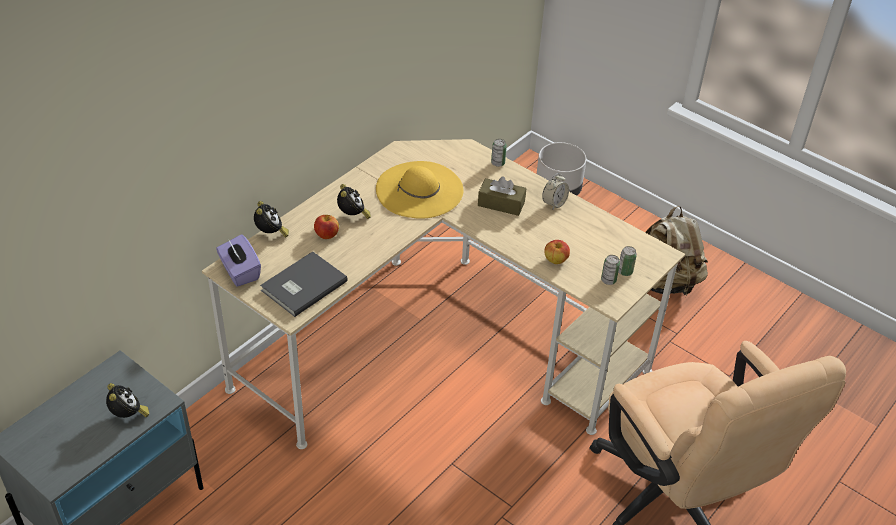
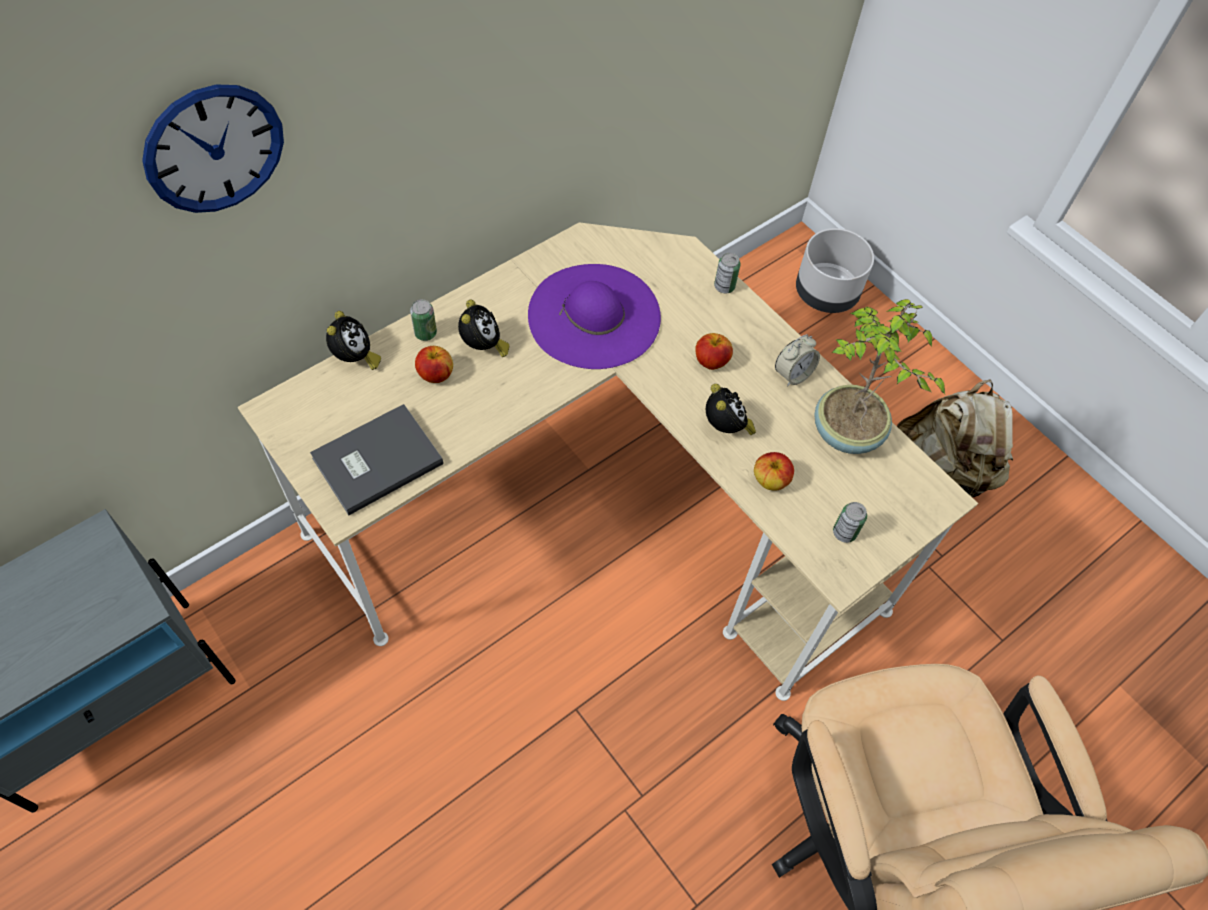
camera: 10 degrees right, 15 degrees up
(128, 415) = (84, 626): alarm clock -> alarm clock (725, 428)
(209, 86) = (214, 149): none -> wall clock
(240, 272) = (291, 419): purple tissue box -> none
(419, 189) = (594, 316): yellow hat -> purple hat
(501, 204) = (711, 361): brown tissue box -> apple
(595, 230) = (846, 434): none -> potted plant
(625, 271) = (874, 521): can -> can (425, 333)

